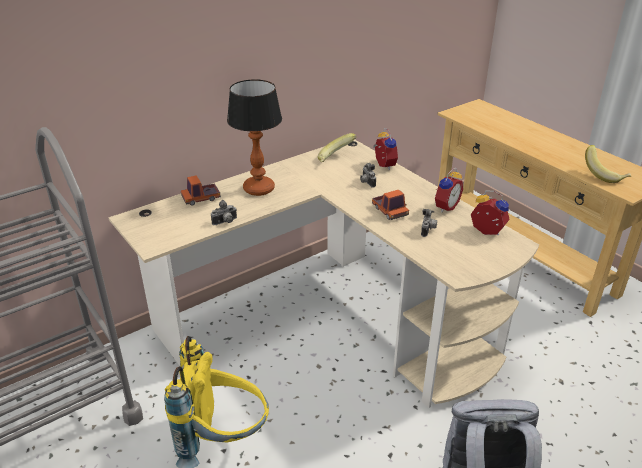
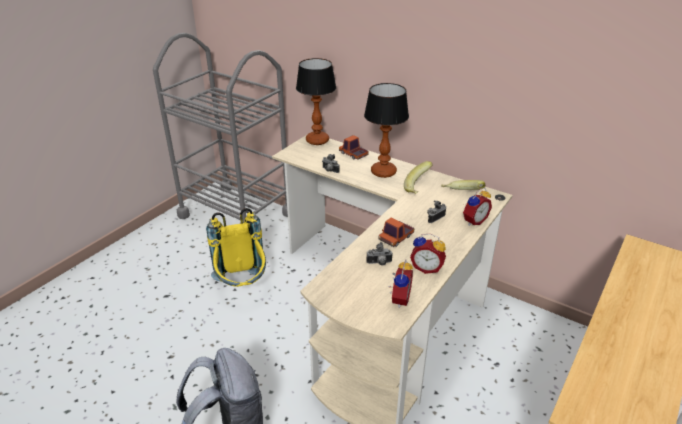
camera: 70 degrees right, 0 degrees up
(140, 216) = (317, 140): none -> table lamp
(604, 175) = (603, 389): banana -> banana (419, 188)

